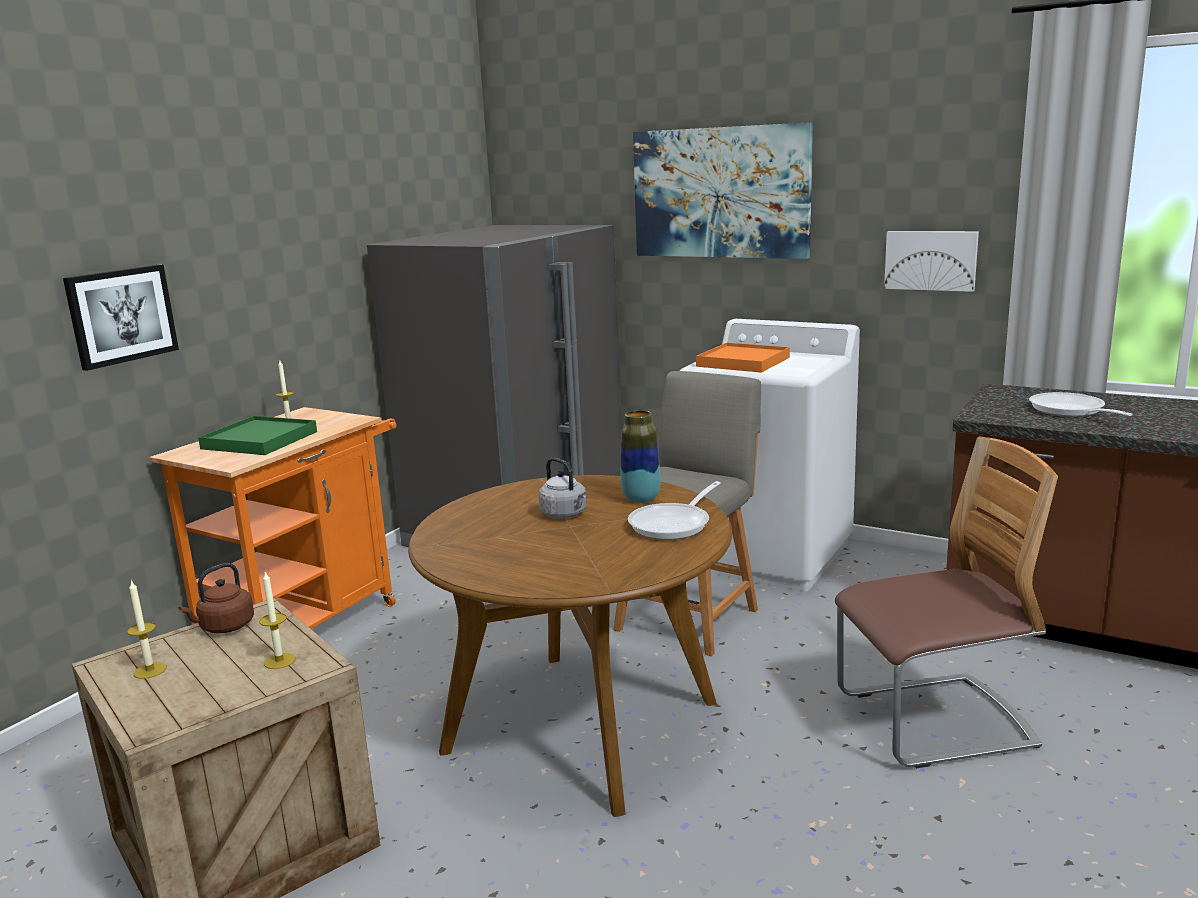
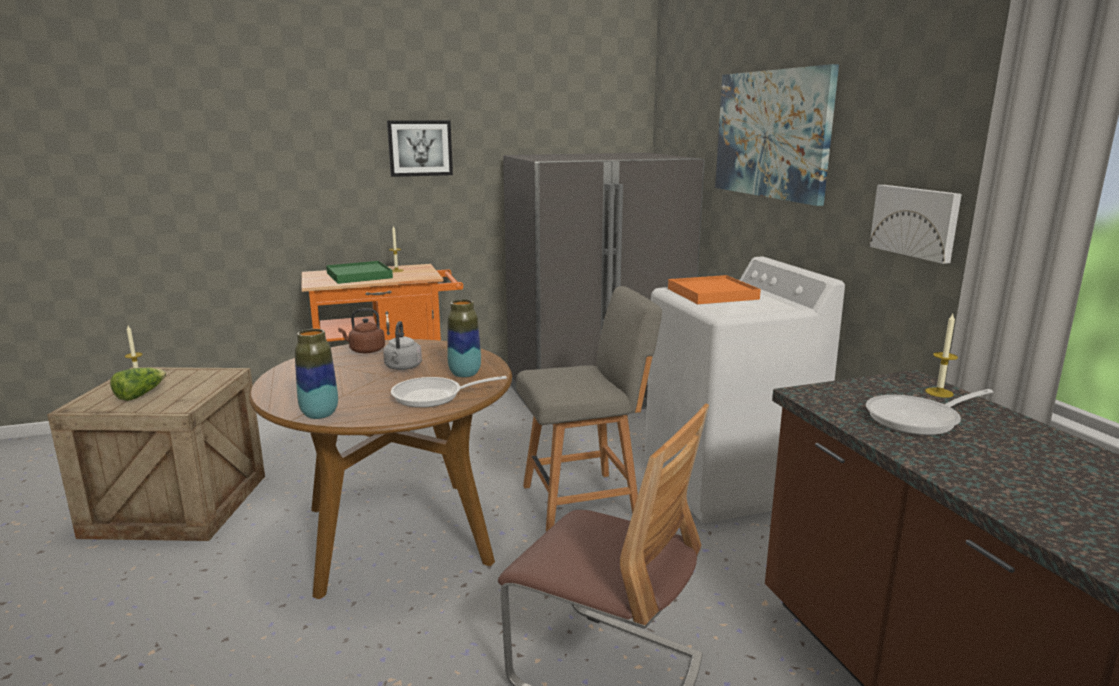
camera: 40 degrees right, 0 degrees up
(121, 315) = (294, 180): picture -> picture (420, 148)
(208, 679) = (140, 395): none -> lettuce
(224, 627) = (202, 374): brown kettle -> brown kettle (365, 351)
(279, 661) = (176, 399): candle -> candle (939, 392)
(622, 577) = (319, 414): none -> vase
(1070, 411) = (919, 419): frying pan -> frying pan turned 135 degrees counterclockwise

